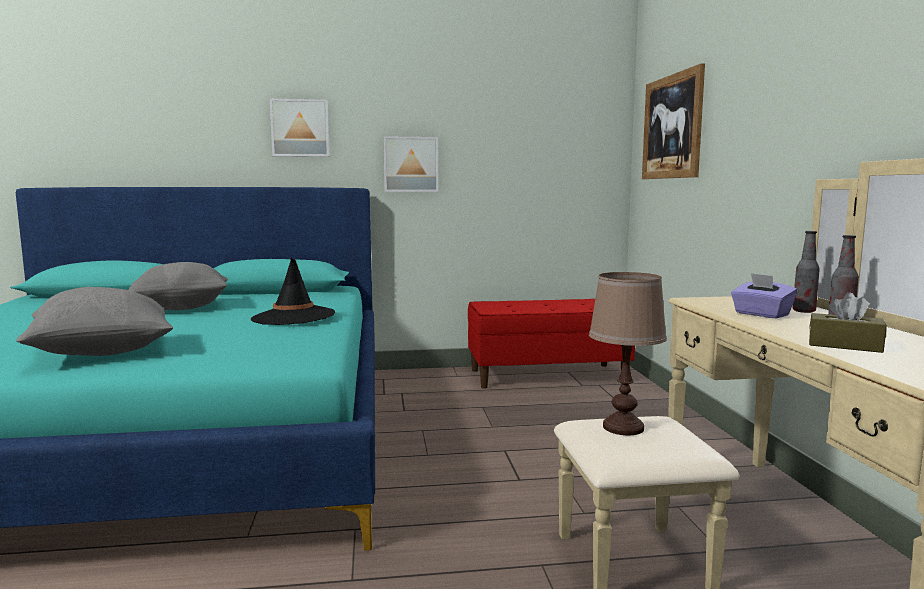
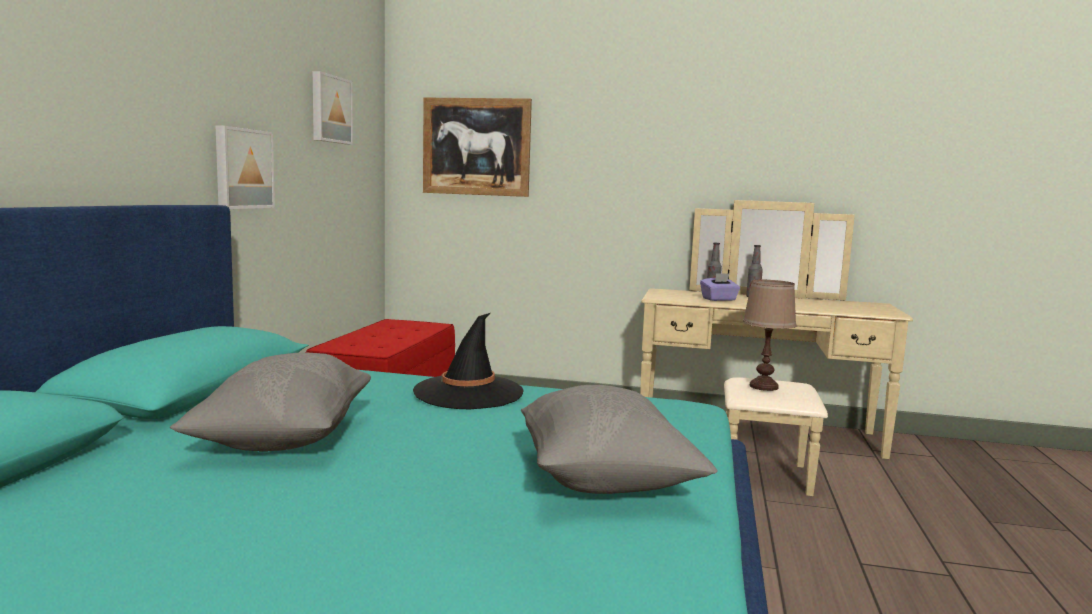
camera: 70 degrees left, 0 degrees up
(300, 128) = (117, 98): picture -> picture (329, 109)
(844, 345) = (809, 306): brown tissue box -> none

